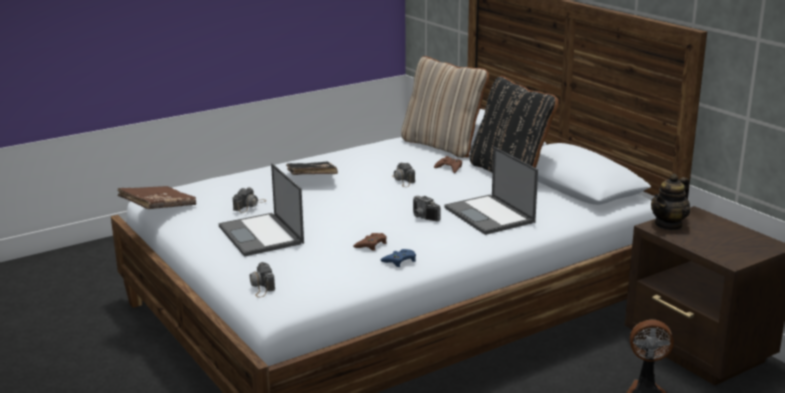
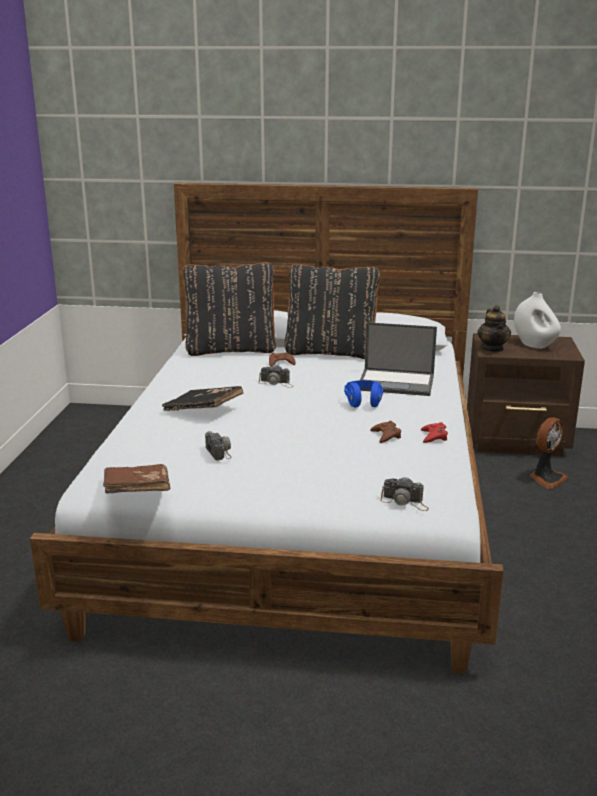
camera: 50 degrees left, 0 degrees up
(261, 235) = (293, 468): laptop -> none
(400, 261) = (434, 436): blue game controller -> red game controller
(422, 218) = (363, 402): camera -> blue headphones
(443, 146) = (231, 349): beige pillow -> black pillow
(724, 238) = (534, 345): none -> white vase

